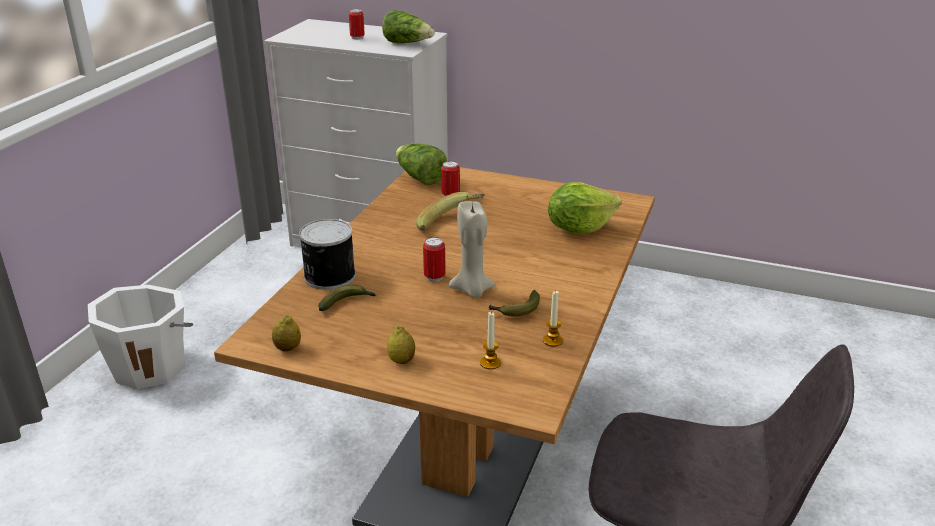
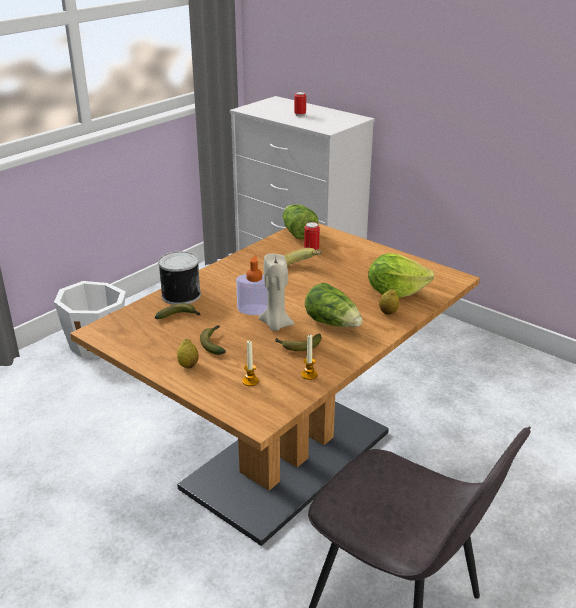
camera: 20 degrees right, 0 degrees up
(288, 348) = (118, 340): lemon -> lemon (388, 313)
(407, 43) = (335, 123): lettuce -> lettuce (333, 323)
(413, 327) = (214, 343): none -> banana
(434, 277) = (255, 310): can -> soap dispenser

